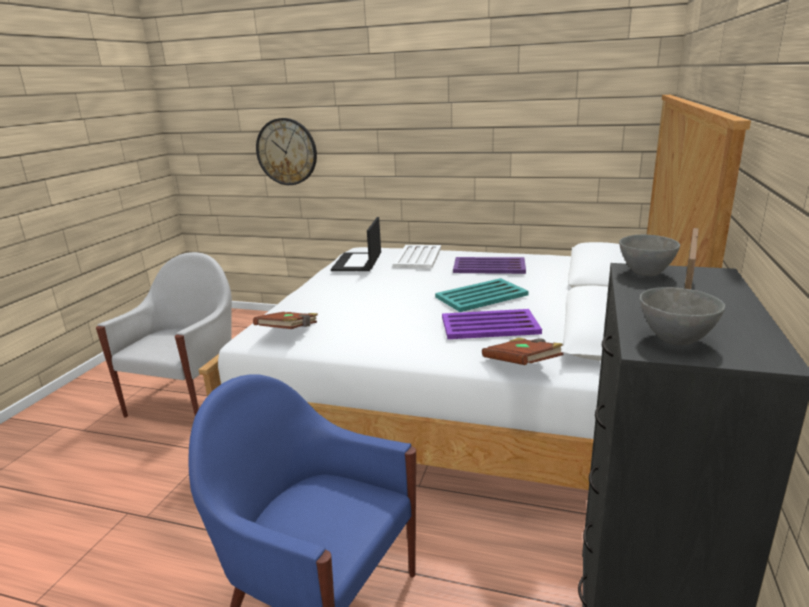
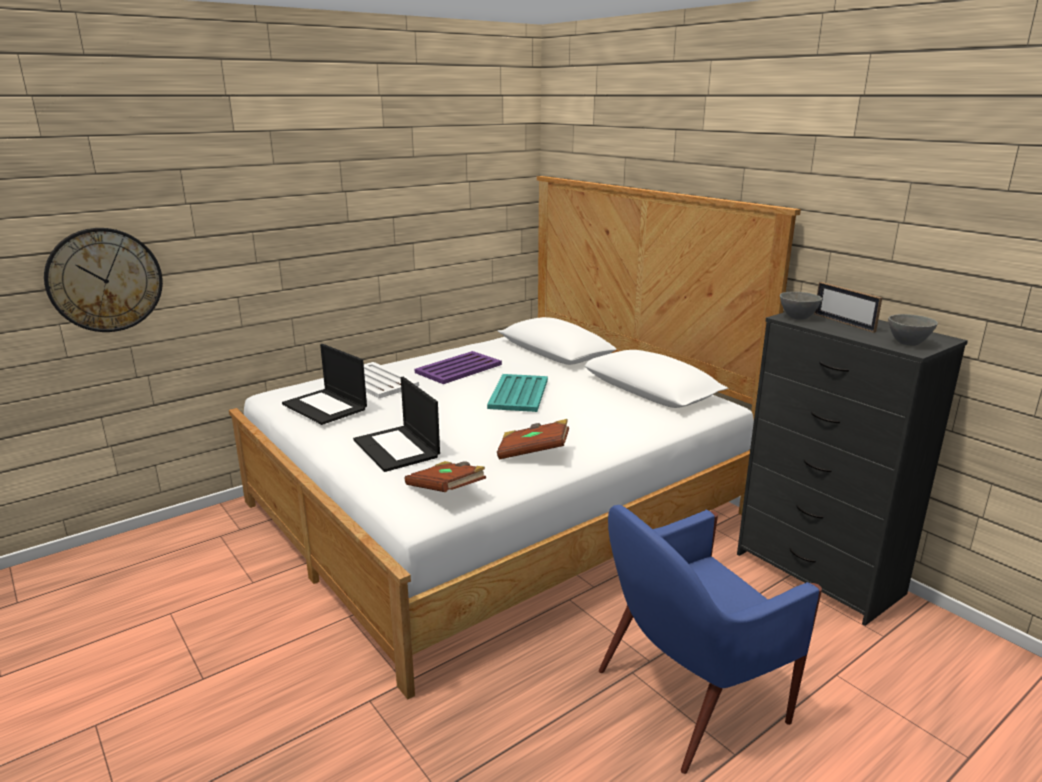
camera: 55 degrees left, 0 degrees up
(190, 400) = (218, 686): white armchair -> none
(331, 299) = (397, 448): none -> laptop
(491, 325) = (581, 412): purple tray -> none
(521, 365) = (662, 427): brown book -> brown book (533, 452)

